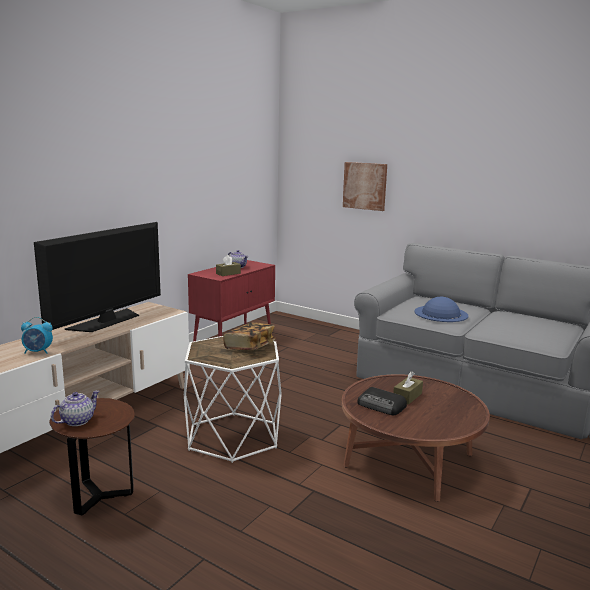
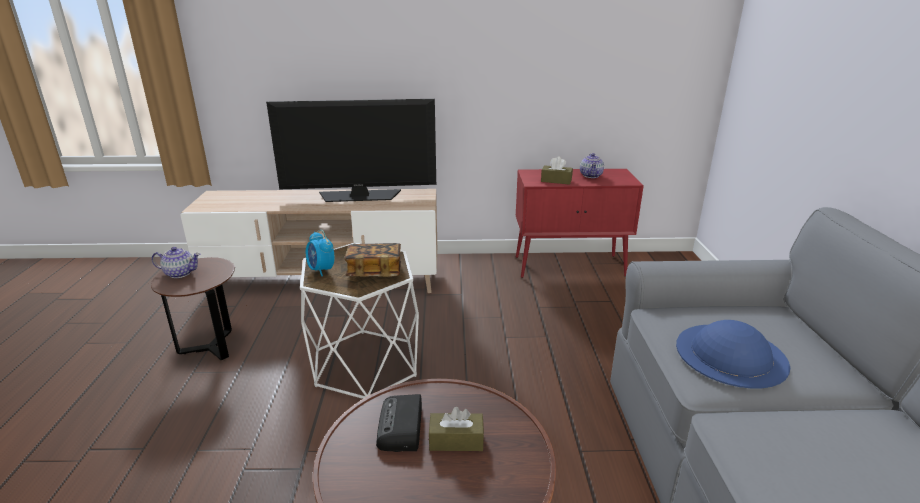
camera: 55 degrees right, 10 degrees up
(38, 352) = (260, 205): alarm clock -> alarm clock (321, 270)
(365, 186) = (823, 83): picture -> none

